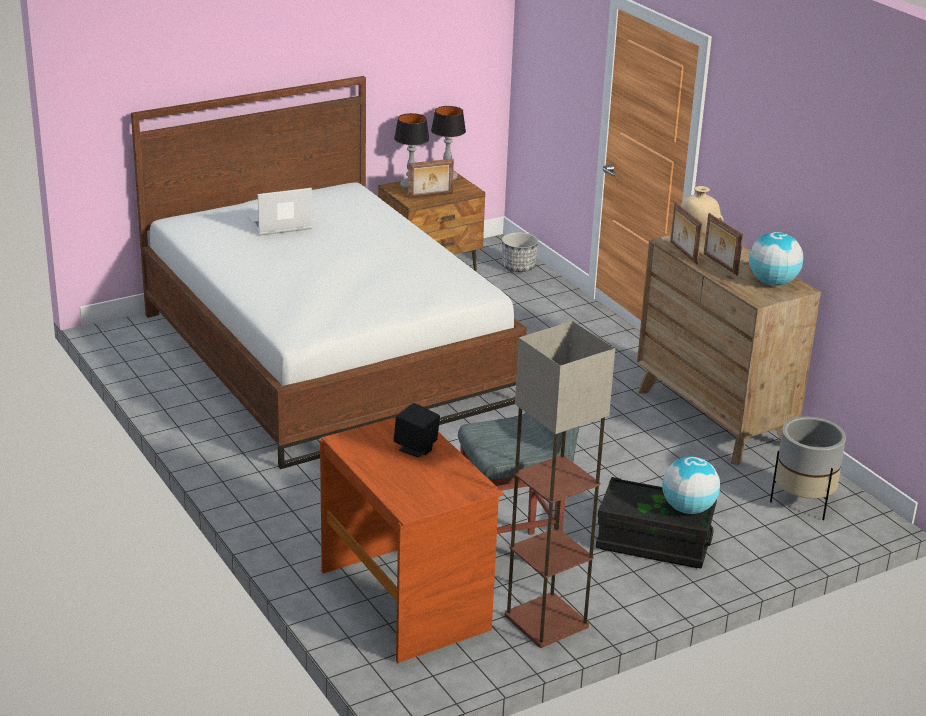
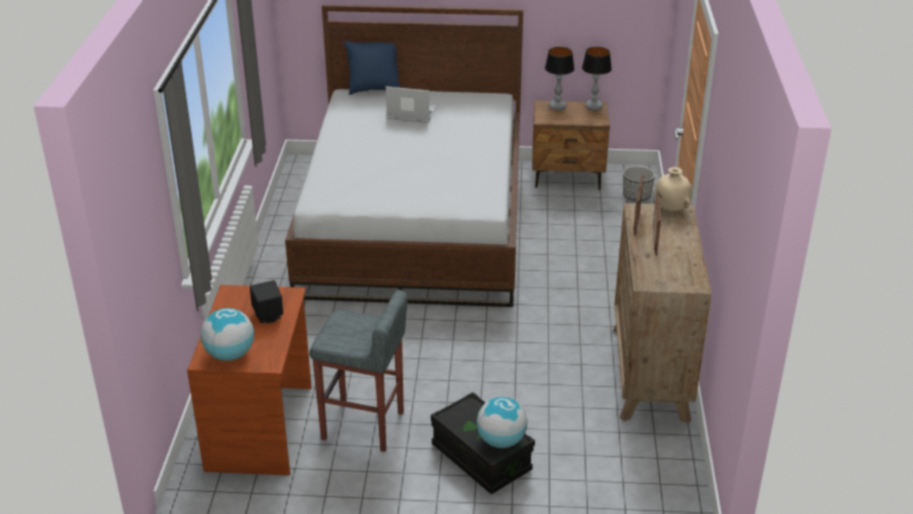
camera: 35 degrees right, 5 degrees up
(202, 210) = (374, 89): none -> blue pillow
(430, 196) = (562, 119): picture frame -> none
(546, 622) = (332, 486): floor lamp -> none
(772, 283) = (678, 272): globe -> globe (230, 355)
(802, 503) = (640, 475): grey planter -> none

